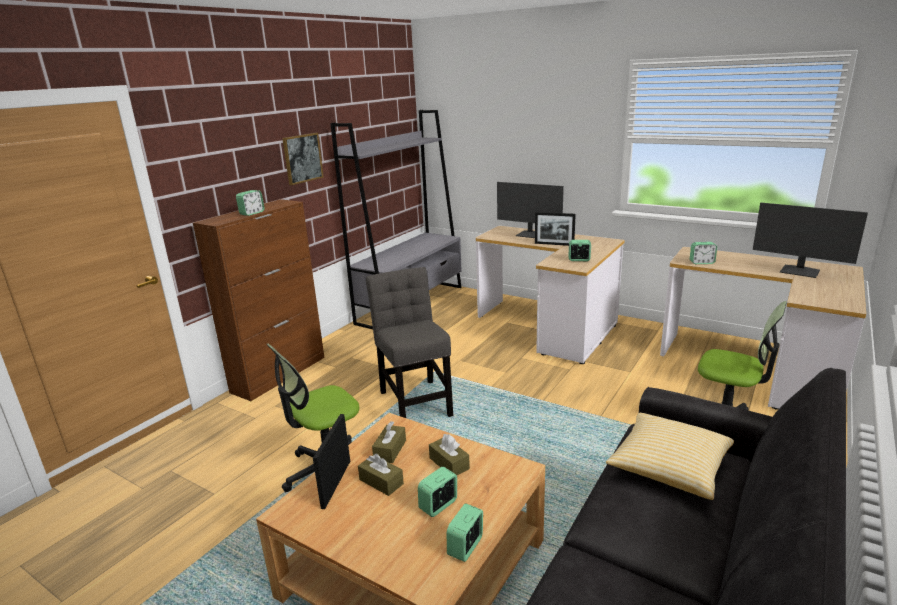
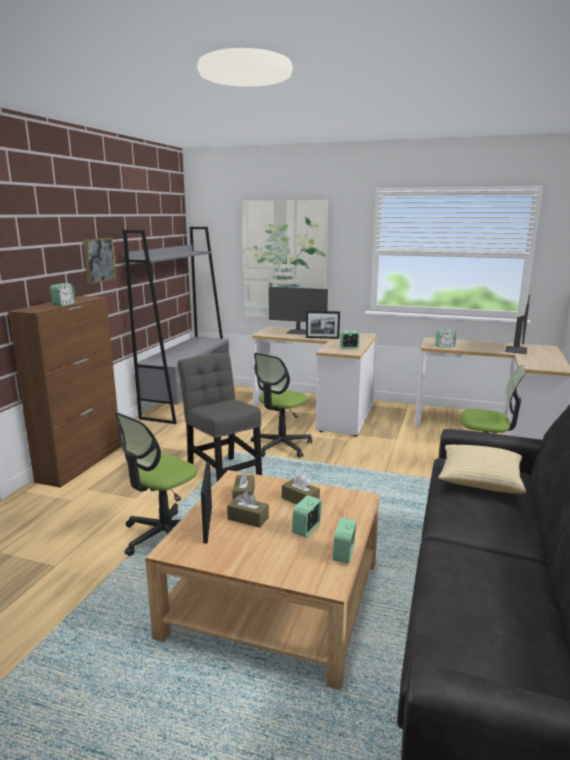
camera: 15 degrees left, 5 degrees down
(490, 370) = (281, 446): none -> office chair
(521, 149) = (284, 261): none -> picture
(799, 272) = (517, 350): monitor -> monitor turned 90 degrees counterclockwise

